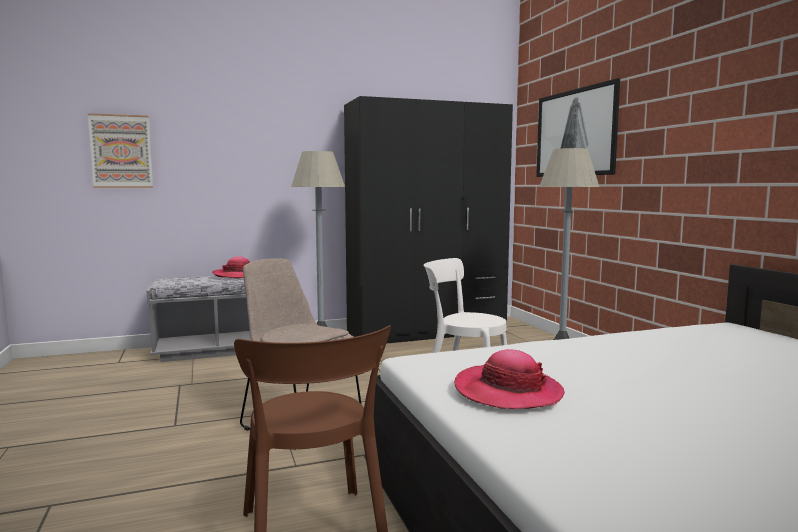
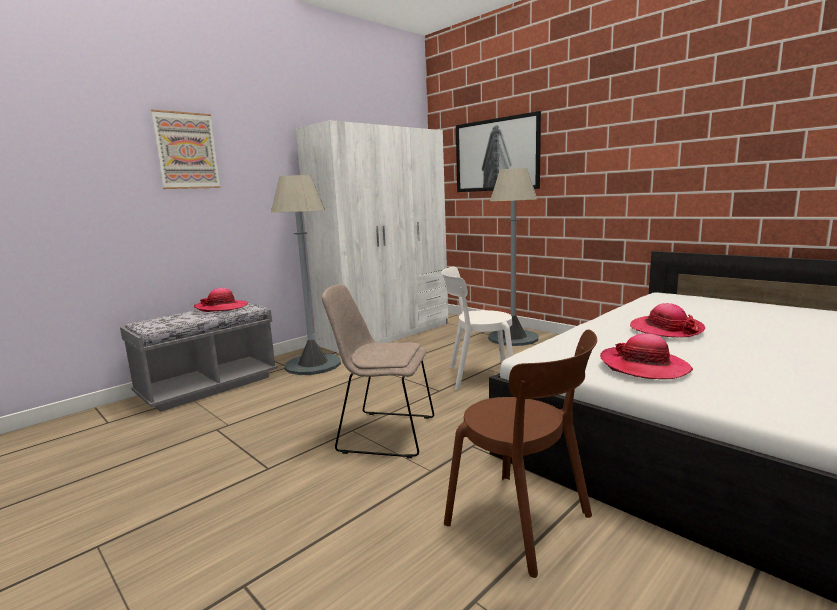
camera: 25 degrees left, 5 degrees up
(121, 151) = (61, 181): picture -> picture (186, 151)
(427, 332) = (386, 334): black wardrobe -> white wardrobe
(630, 362) = (666, 329): none -> hat

